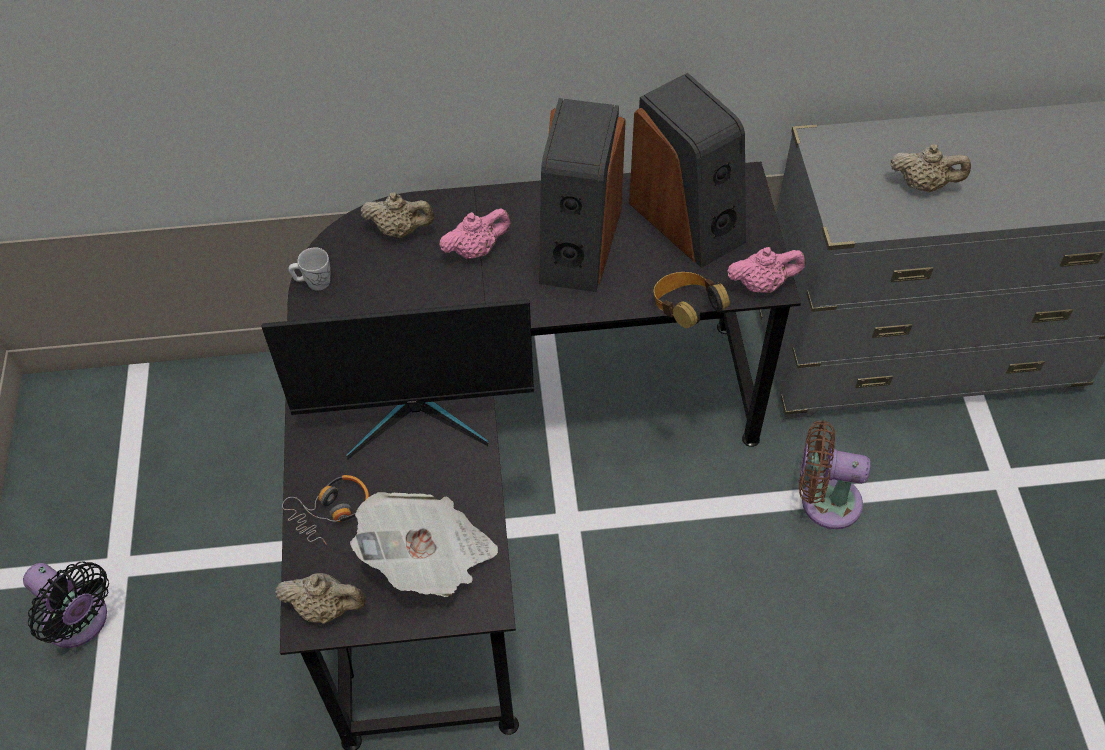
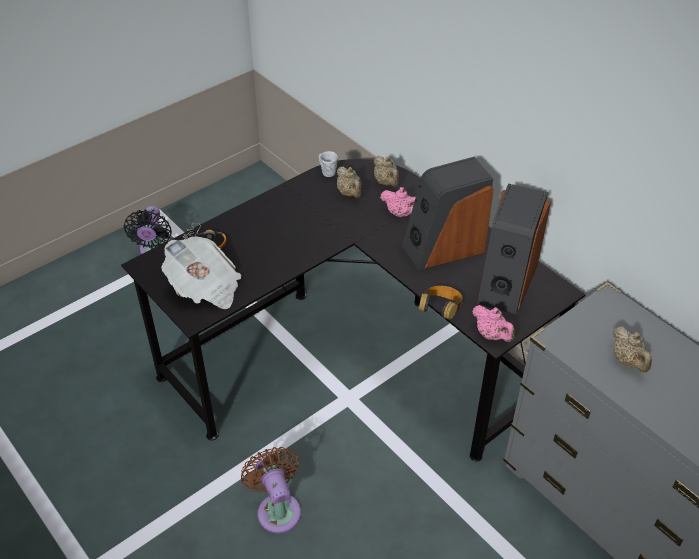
camera: 55 degrees right, 10 degrees down
(326, 607) = (153, 267): beige teapot -> beige teapot (350, 193)
(417, 415) = (281, 243): monitor -> none
(824, 501) = (465, 515): brown fan -> brown fan (277, 508)

